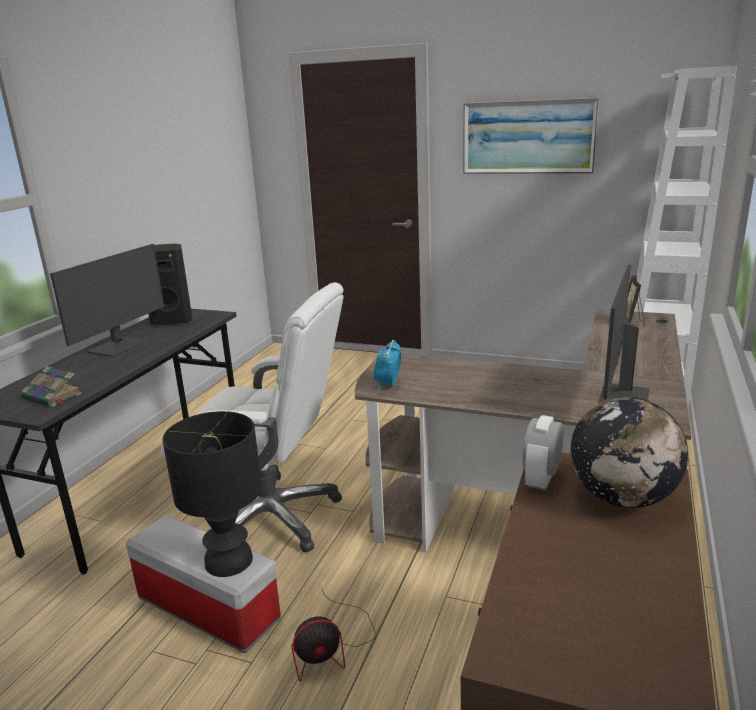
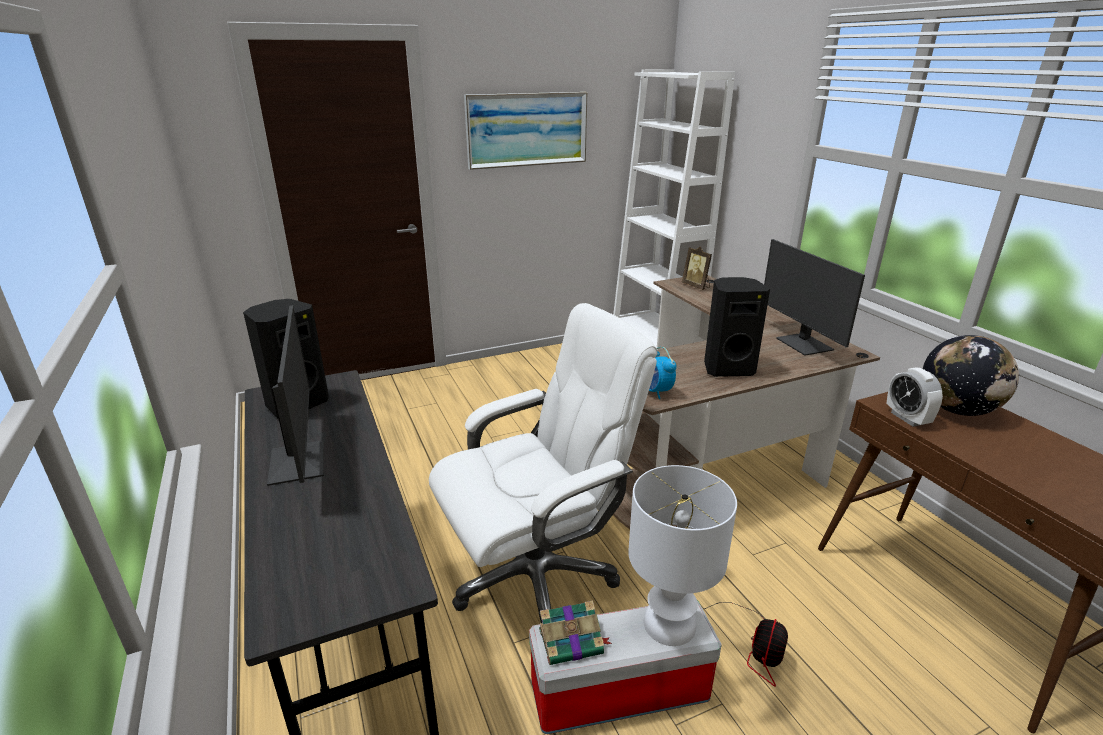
camera: 45 degrees left, 5 degrees up
(53, 397) = (366, 558): book -> book (572, 641)
(229, 560) = (668, 623): black table lamp -> white table lamp
(489, 390) = (727, 368): none -> black speaker

